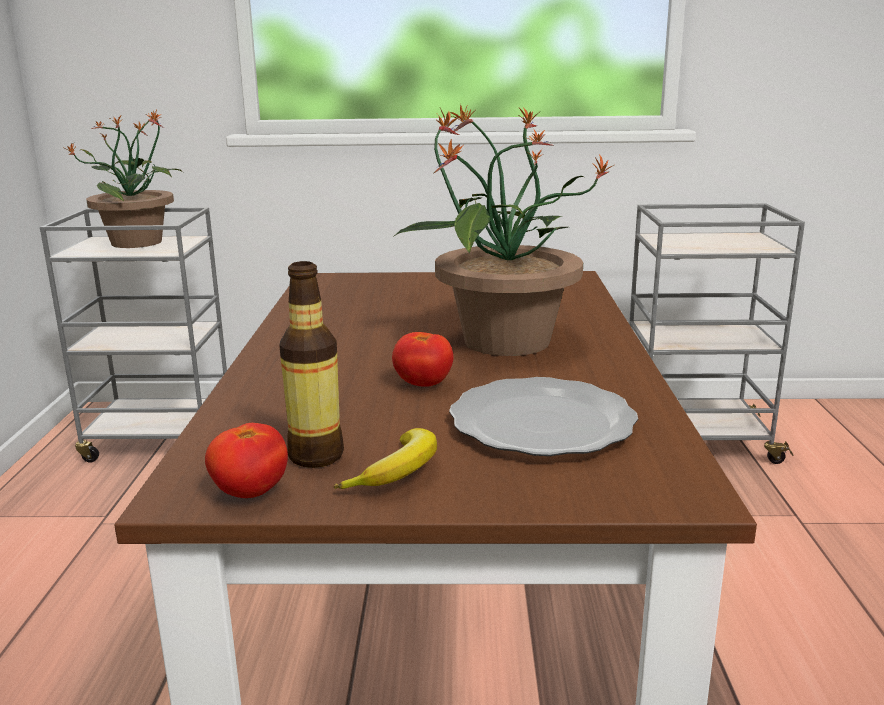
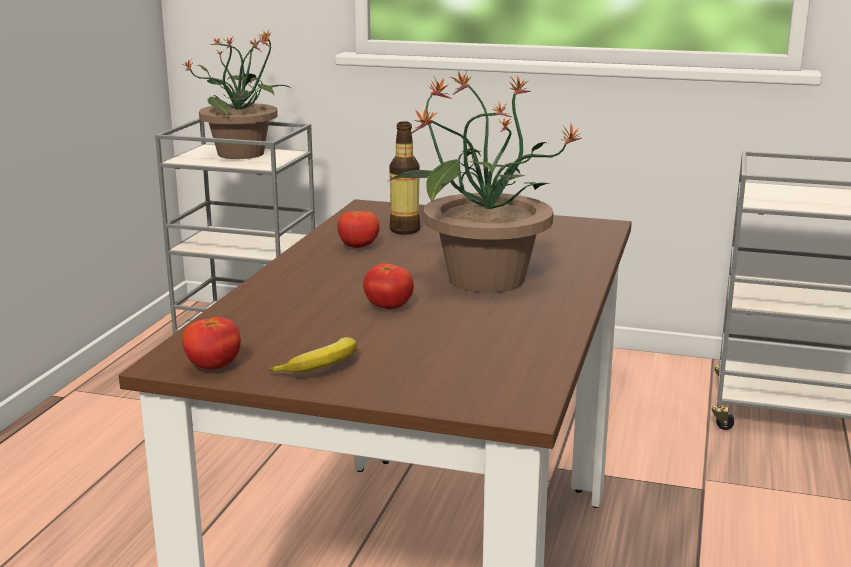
camera: 15 degrees right, 0 degrees up
(315, 456) = (272, 349): bottle -> bottle (404, 230)
(338, 320) = (359, 247): none -> tomato
(542, 422) = (458, 346): plate -> none

